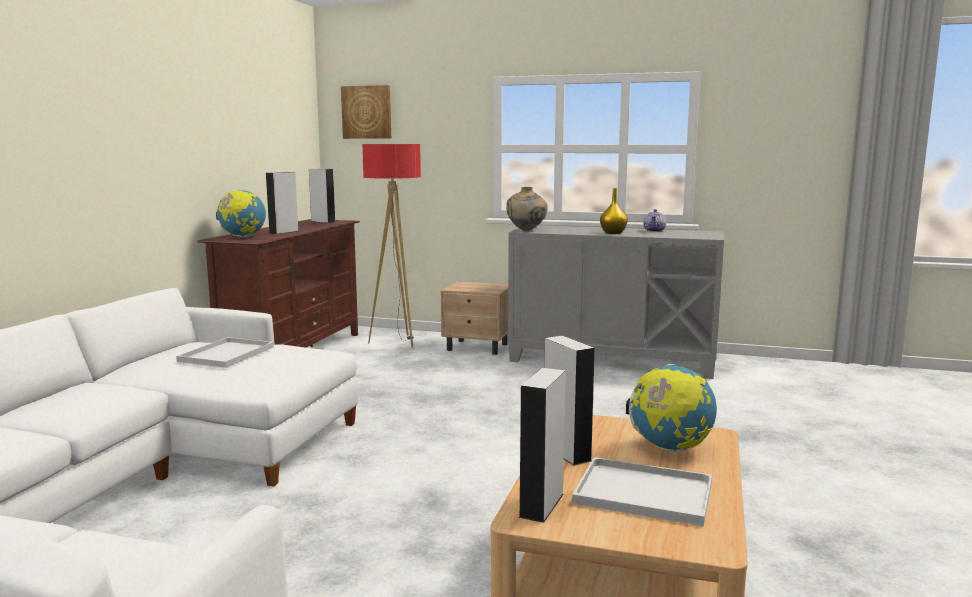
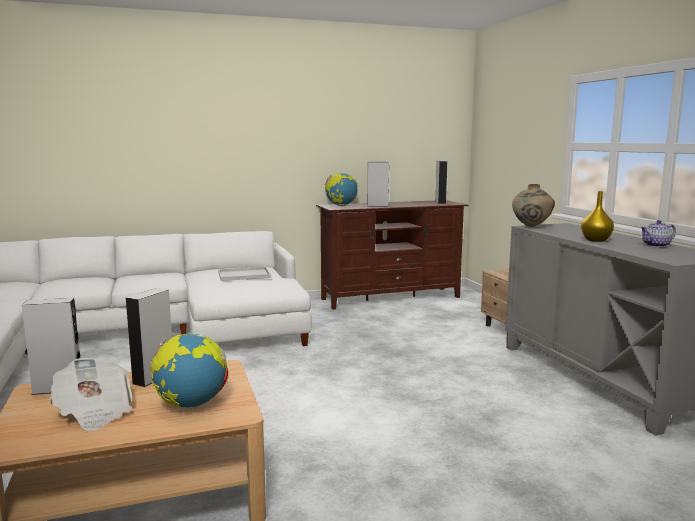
camera: 55 degrees right, 0 degrees up
(367, 112) = (495, 114): picture -> none
(396, 341) = (470, 309): floor lamp -> none
(646, 493) = (94, 413): white tray -> newspaper

